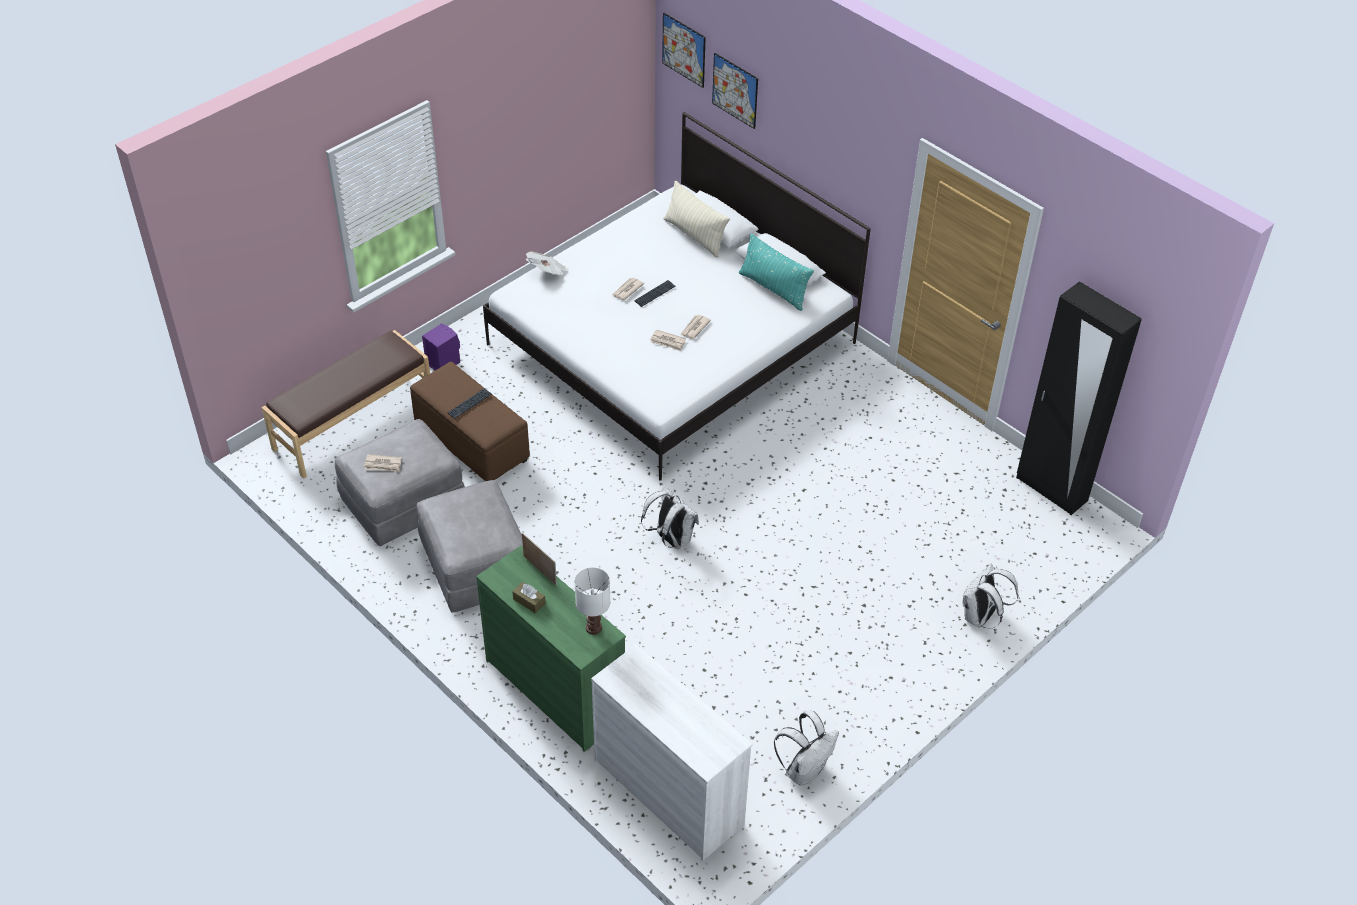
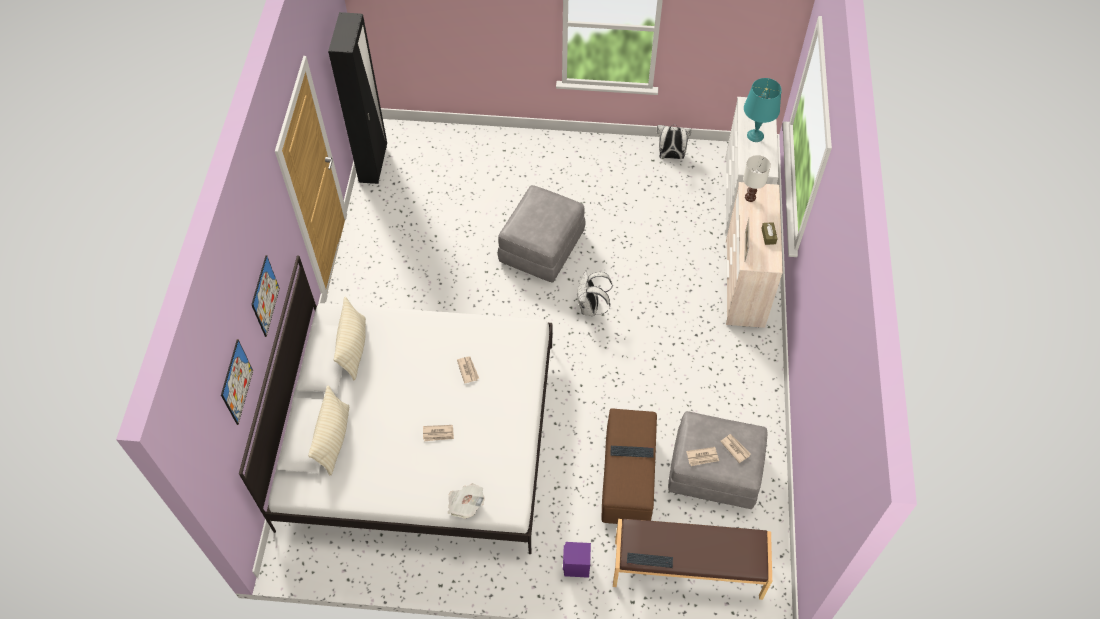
camera: 130 degrees left, 10 degrees up
(475, 565) = (714, 388): grey ottoman -> grey ottoman (542, 247)
(556, 689) = (743, 283): green dresser -> beige dresser
(655, 294) = (426, 413): keyboard -> keyboard (649, 560)
(672, 708) = (755, 136): none -> turquoise table lamp
(684, 50) = (213, 447): picture -> picture (265, 296)
(694, 328) = (439, 364): newspaper -> newspaper (702, 457)
(773, 289) = (353, 348): turquoise pillow -> beige pillow
(980, 617) = (502, 144): white backpack -> none

